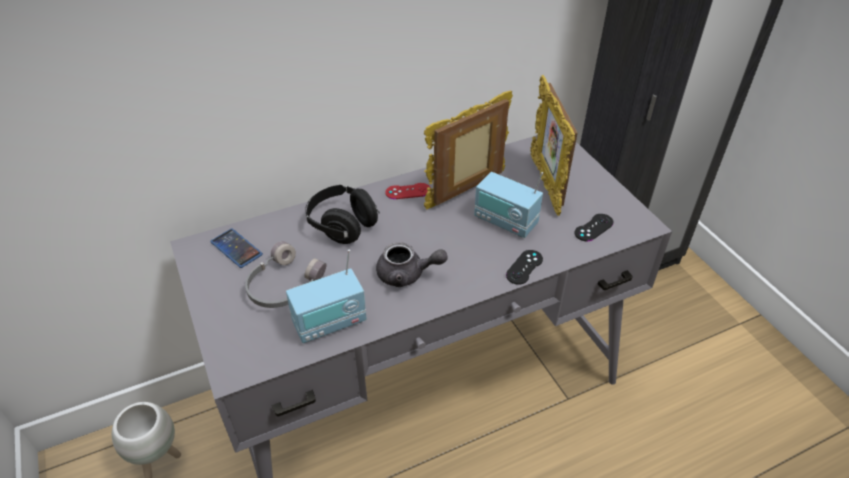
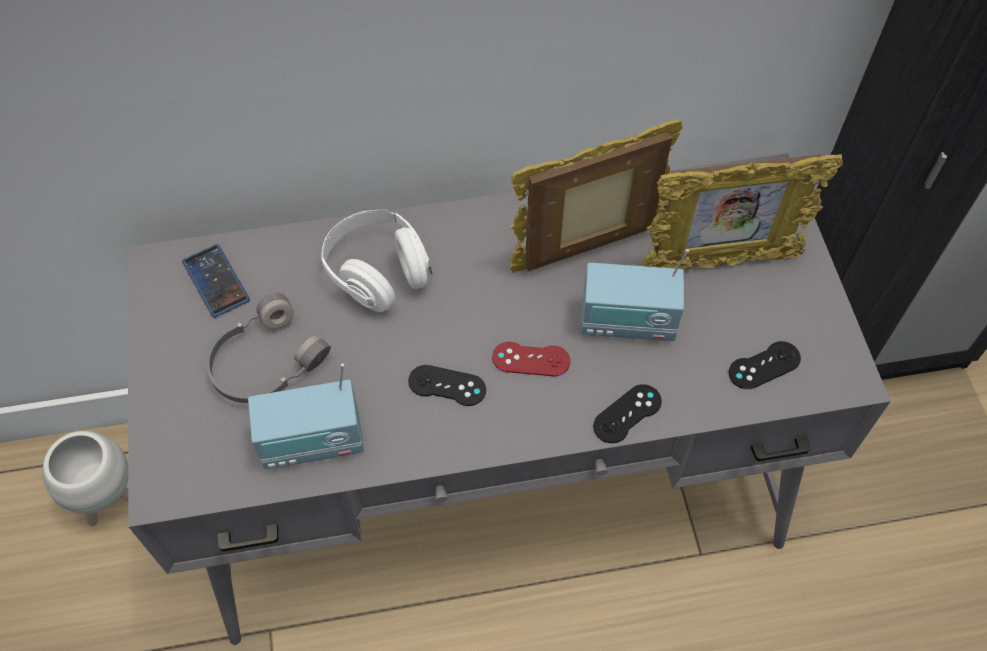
camera: 15 degrees right, 15 degrees up
(342, 225) = (378, 274): black headphones -> white headphones
(407, 275) = (447, 385): grey teapot -> black game controller
(408, 191) = (496, 230): red game controller -> red game controller (531, 359)
(505, 222) = (627, 322): radio -> radio turned 45 degrees counterclockwise
(546, 184) = (719, 263): picture frame -> picture frame turned 105 degrees counterclockwise

